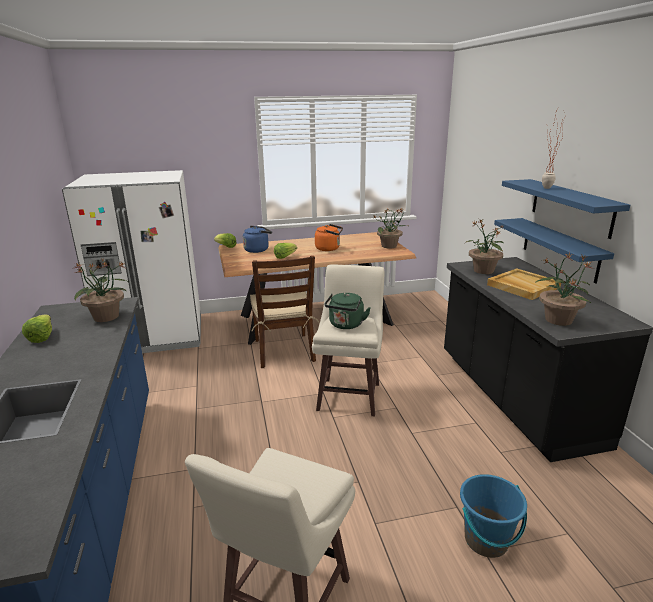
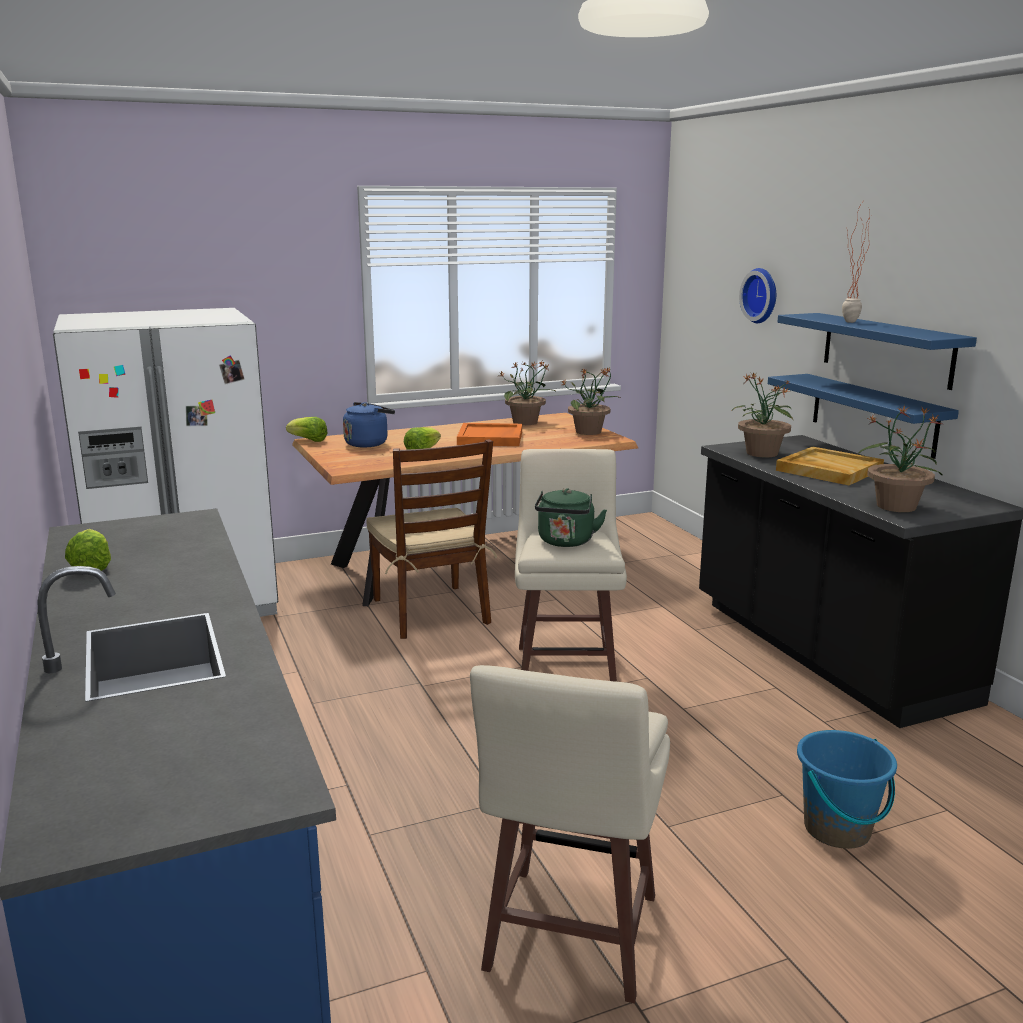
camera: 10 degrees left, 5 degrees down
(107, 317) = (185, 536): potted plant -> potted plant (526, 422)
(329, 248) = (491, 438): orange kettle -> orange tray
(499, 165) = (762, 295): none -> wall clock

